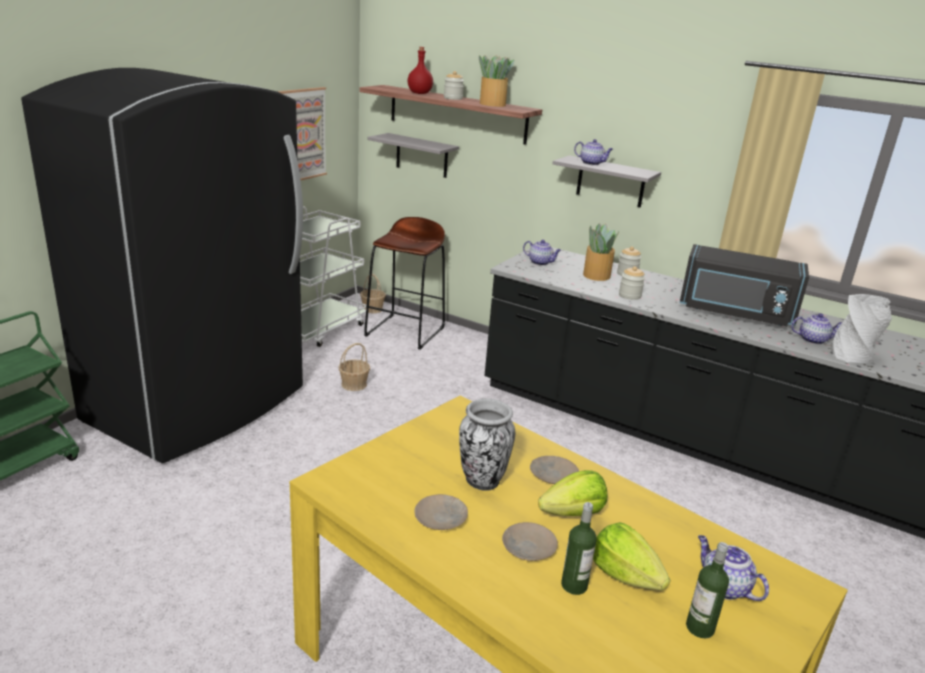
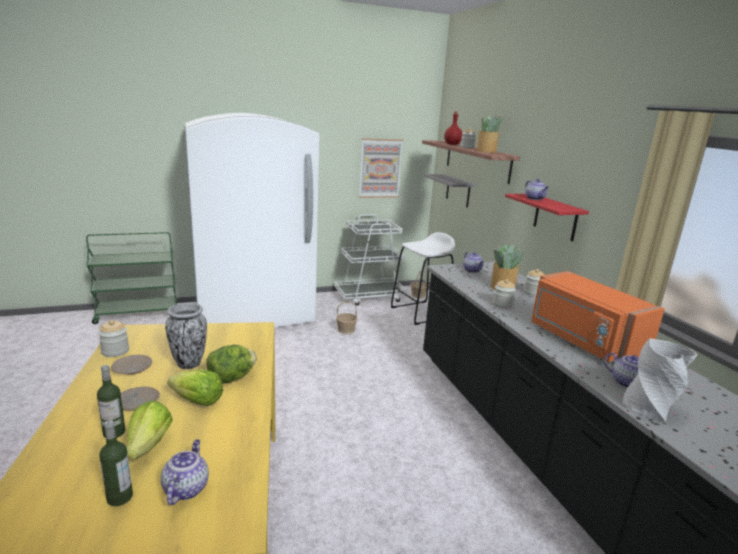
camera: 40 degrees right, 5 degrees down
(199, 405) = (255, 313): black fridge -> white fridge
(374, 510) = (115, 351): none -> jar
(405, 331) = (421, 312): brown stool -> white stool
(552, 475) = (231, 378): beige plate -> lettuce
(610, 182) = (555, 217): grey shelf -> red shelf
(735, 313) = (582, 341): black microwave -> orange microwave

